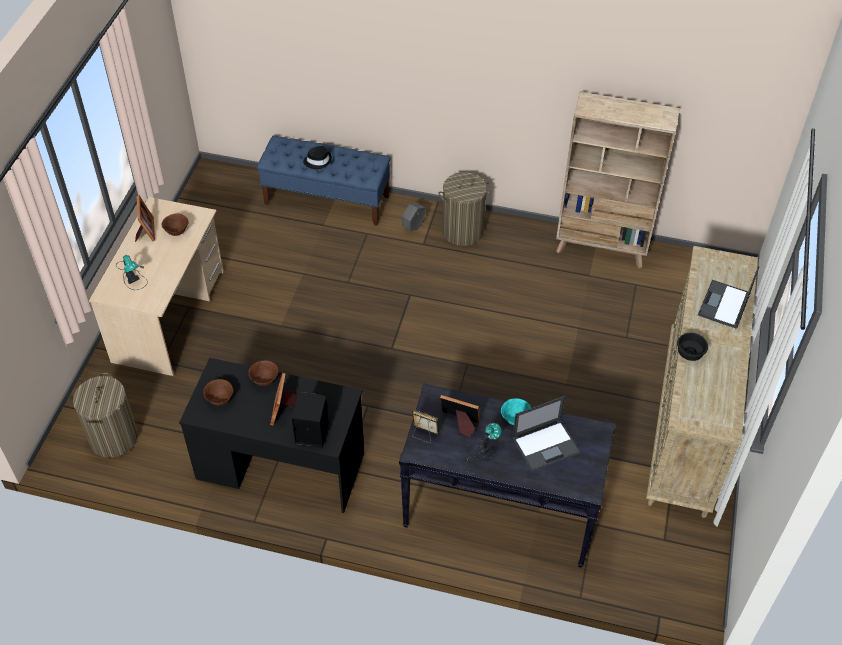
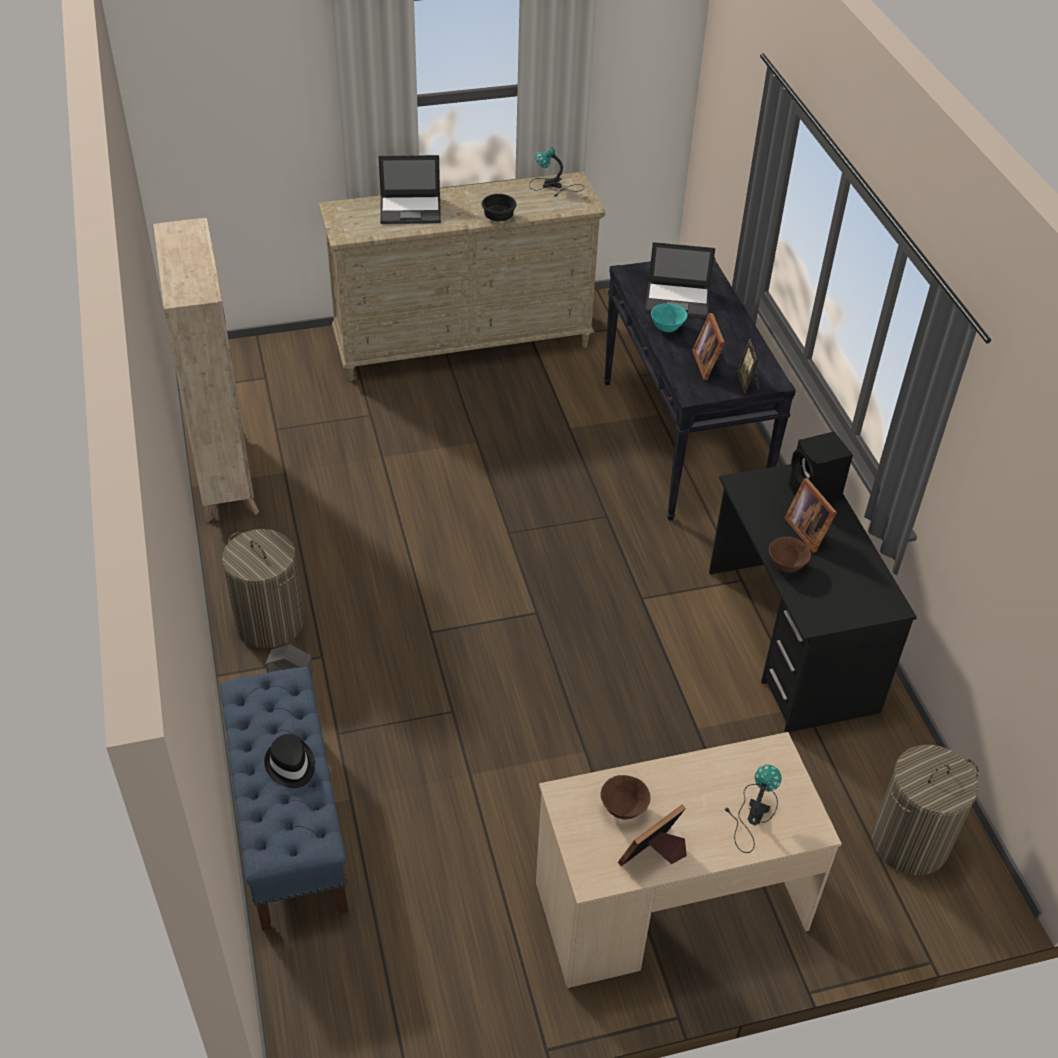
camera: 120 degrees left, 5 degrees down
(220, 399) = (850, 594): brown bowl -> none
(283, 409) = (808, 530): picture frame -> picture frame turned 90 degrees clockwise
(482, 452) = (728, 337): table lamp -> table lamp (554, 186)
(546, 445) = (678, 300): laptop -> laptop turned 150 degrees clockwise

